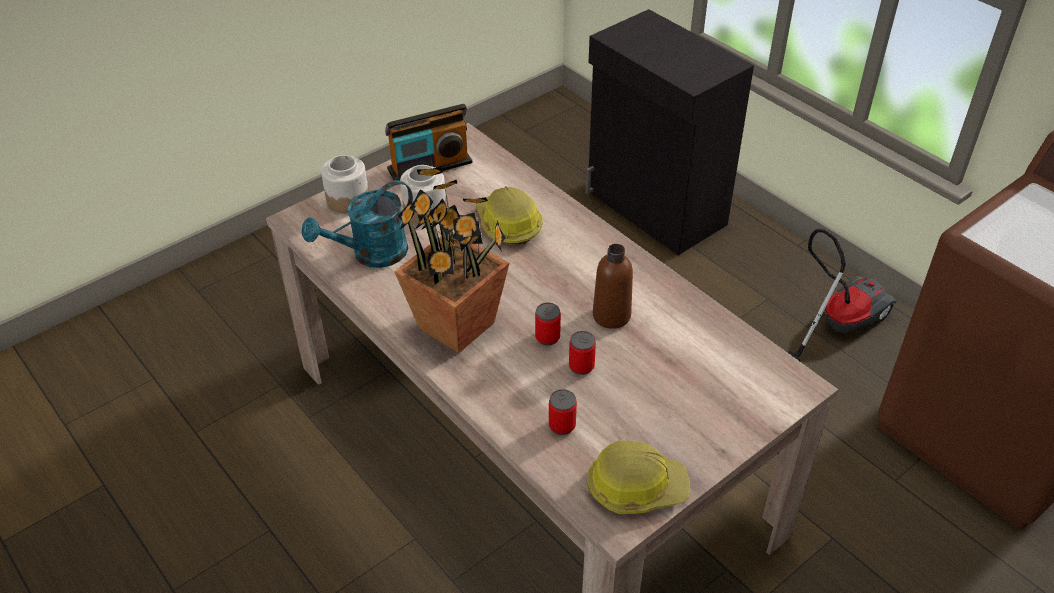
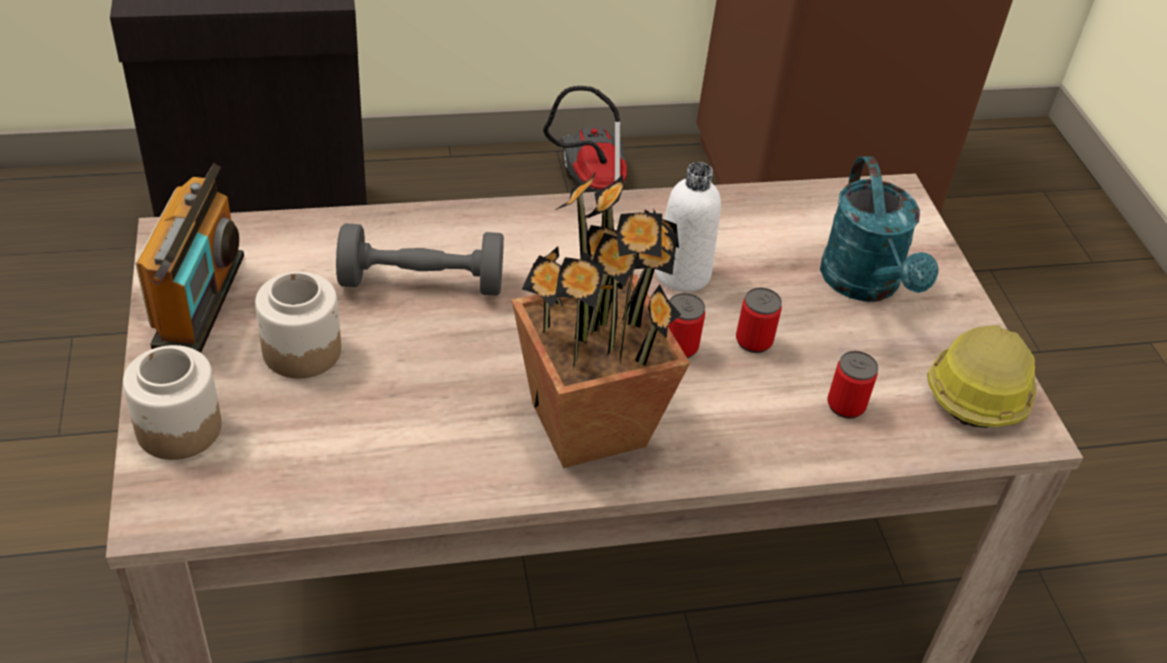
camera: 65 degrees left, 0 degrees up
(371, 255) = (348, 455): turquoise watering can -> turquoise watering can (866, 285)
(508, 225) = (422, 282): hard hat -> grey dumbbell
(611, 315) = (682, 274): brown bottle -> white bottle

